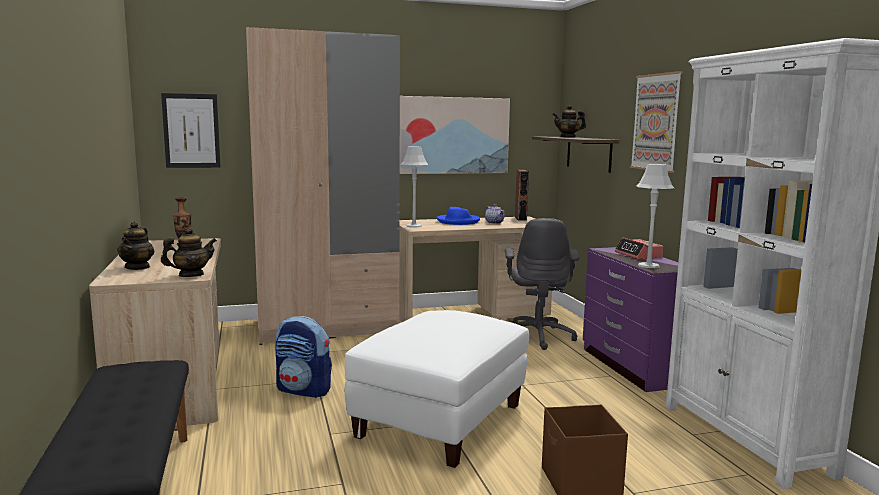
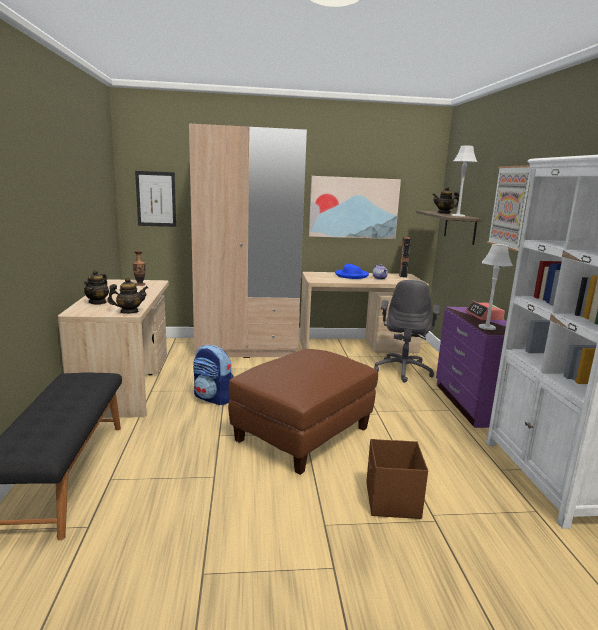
camera: 10 degrees right, 5 degrees up
(414, 226) = (315, 278): grey table lamp -> grey table lamp (458, 215)
(441, 420) = (303, 434): white ottoman -> brown ottoman

